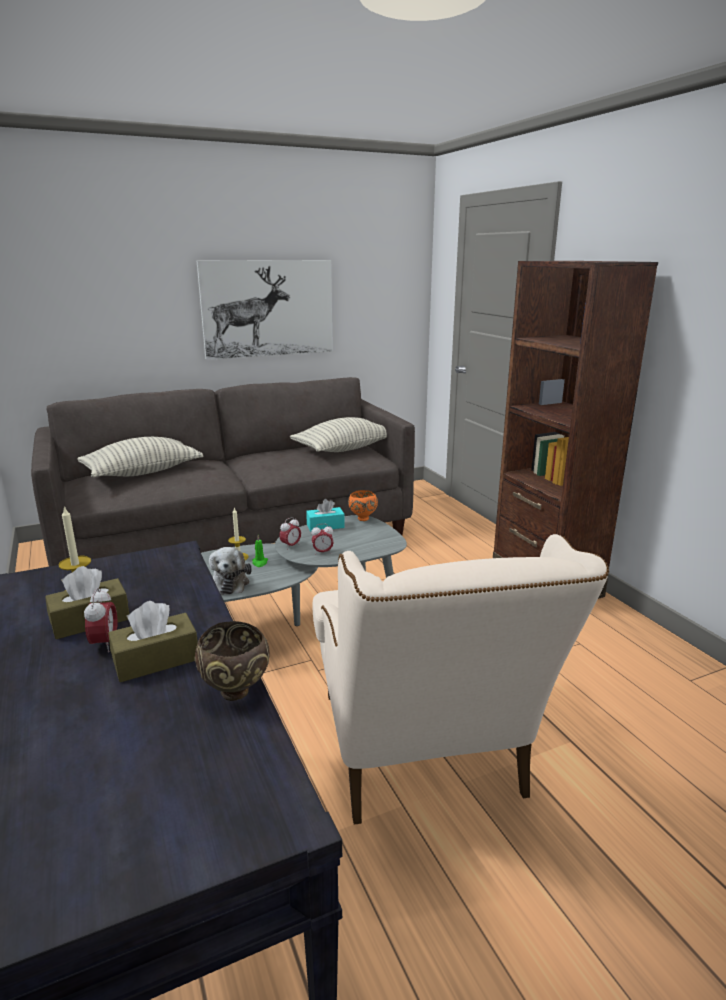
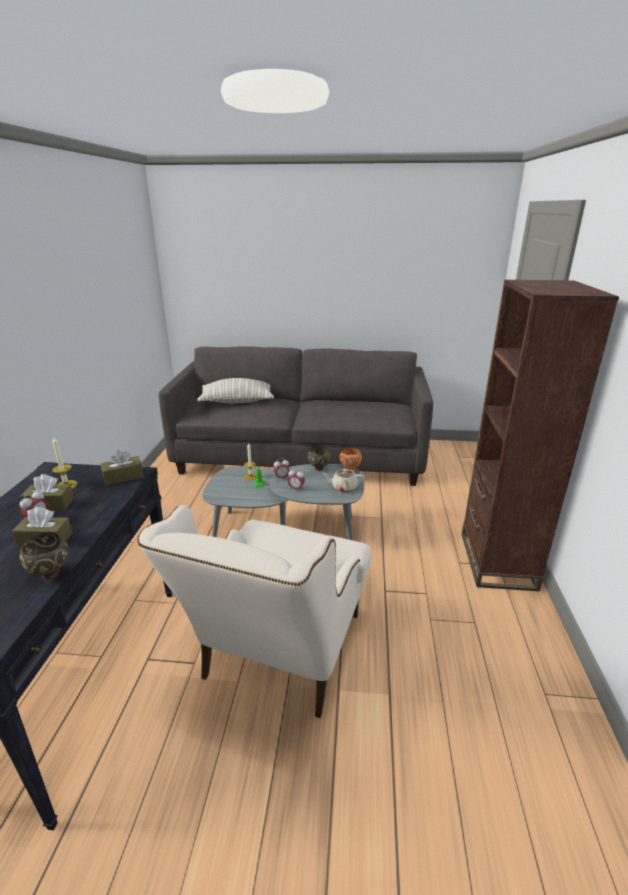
camera: 30 degrees right, 5 degrees up
(163, 561) = (123, 477): none -> brown tissue box
(229, 582) = (228, 493): plush toy -> none
(268, 308) = (355, 291): picture -> none
(325, 526) = (319, 468): turquoise tissue box -> brown bowl
(344, 449) = (384, 409): pillow -> none
(376, 537) = (343, 487): none -> beige teapot

